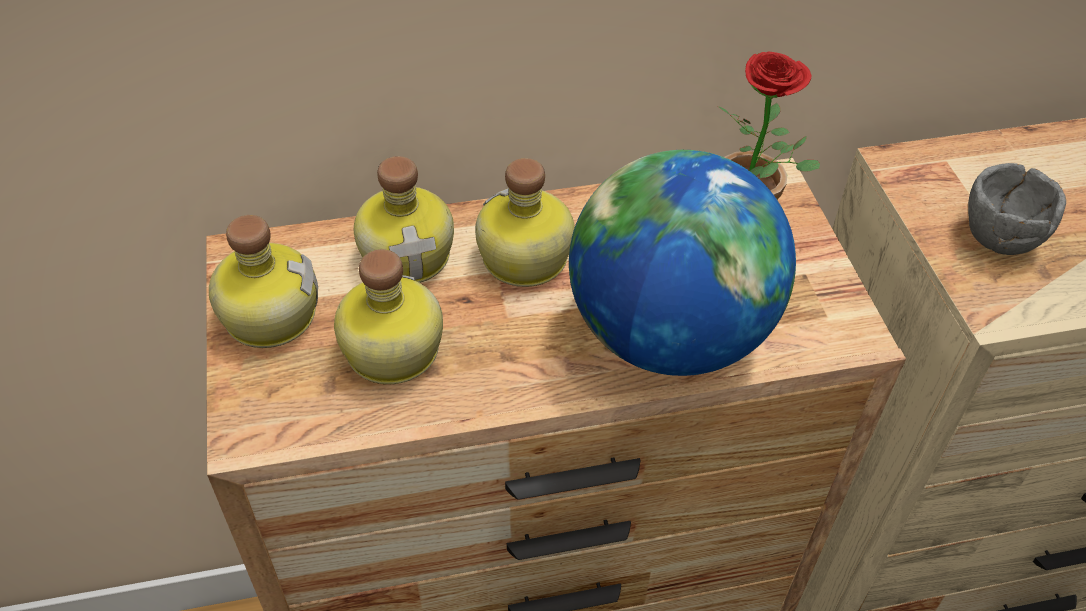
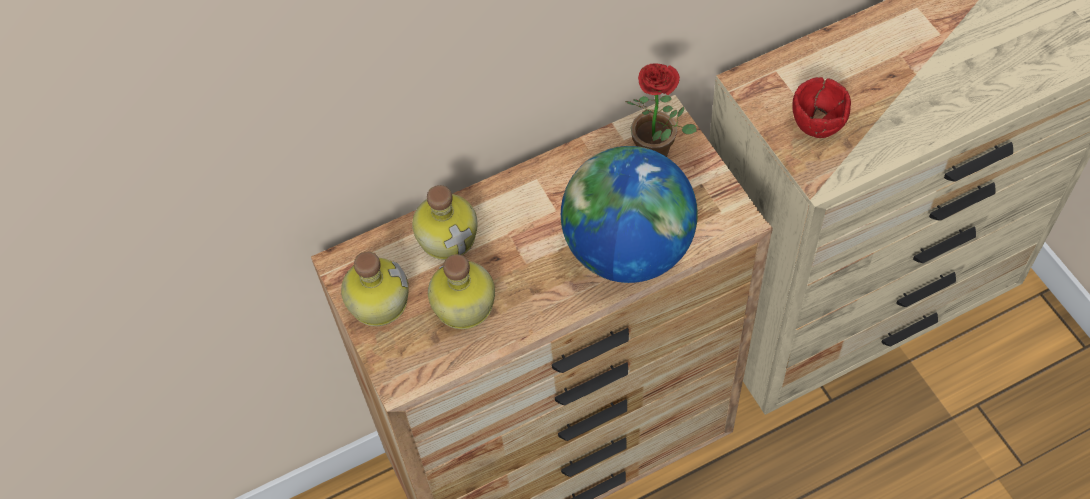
camera: 10 degrees left, 10 degrees up
(523, 260) = (522, 220): bottle -> none
(999, 235) = (817, 123): grey bowl -> red bowl

